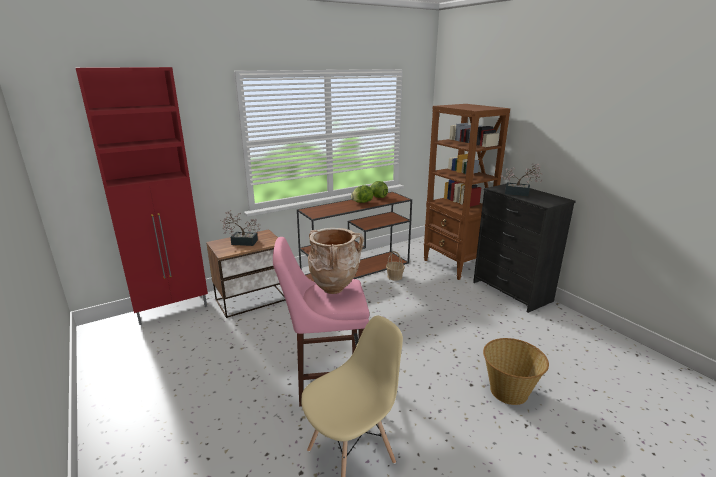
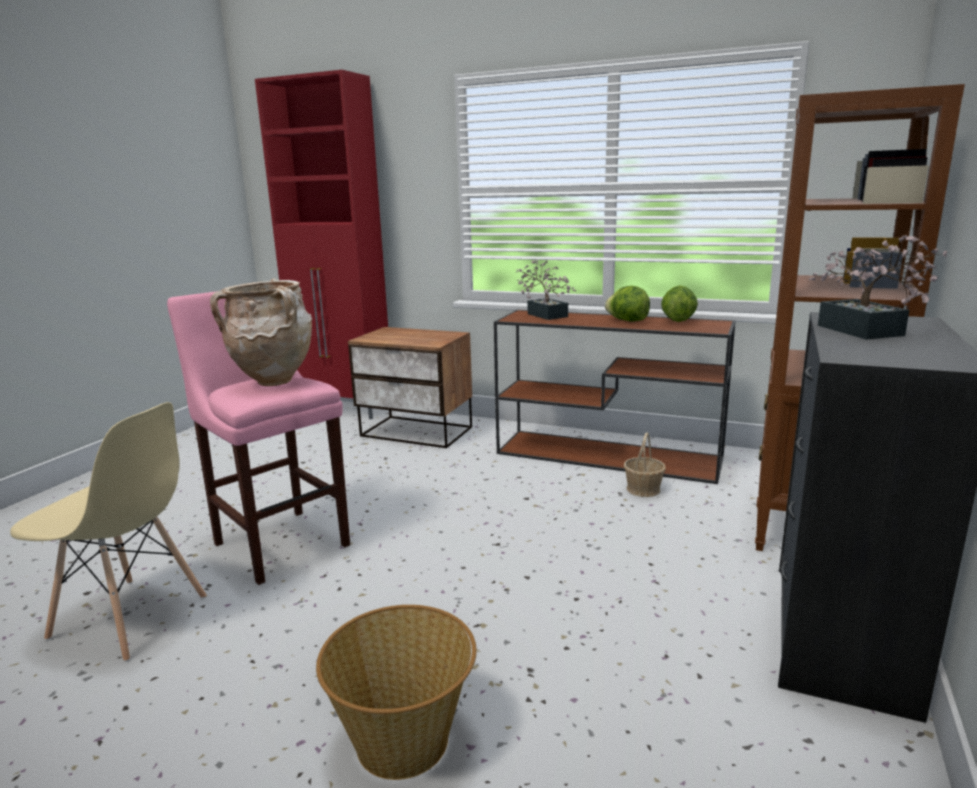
camera: 55 degrees right, 5 degrees down
(241, 242) = (407, 335): potted plant -> potted plant (545, 314)

